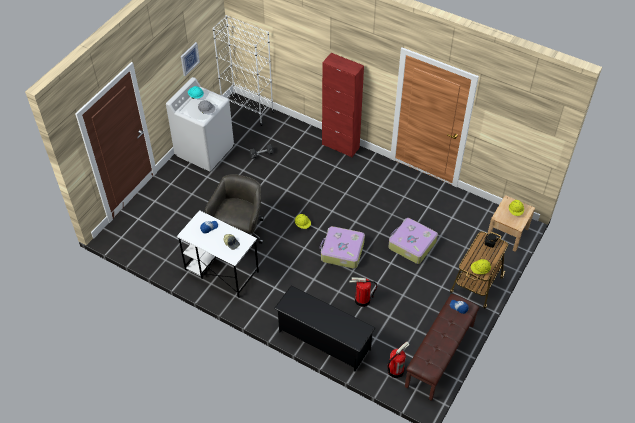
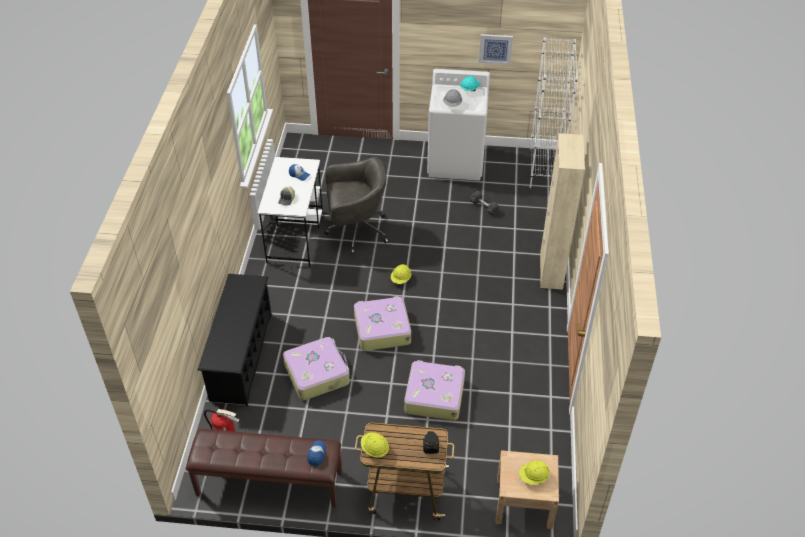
camera: 65 degrees right, 5 degrees down
(340, 146) = (551, 270): red cabinet -> beige cabinet
(362, 300) = (317, 373): fire extinguisher -> suitcase

